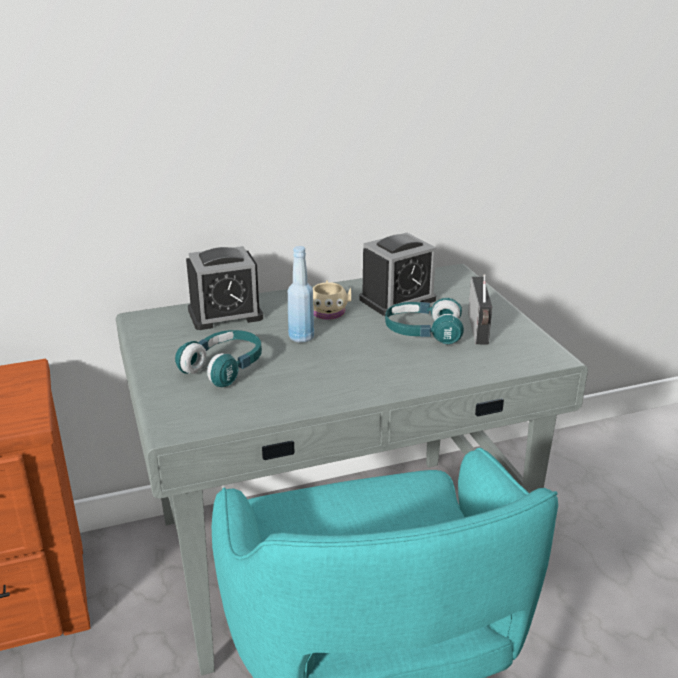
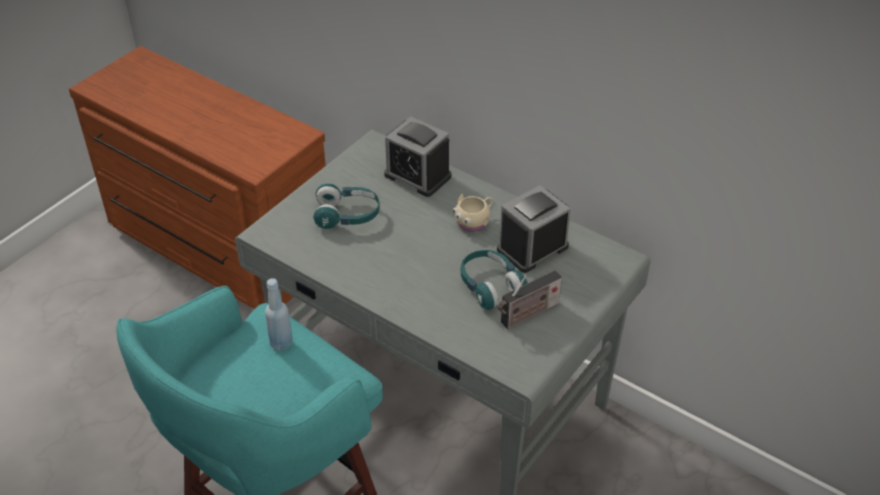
camera: 55 degrees right, 15 degrees up
(301, 337) = (421, 228): blue bottle -> blue bottle (281, 342)
(397, 299) = (532, 248): alarm clock -> alarm clock turned 120 degrees clockwise

